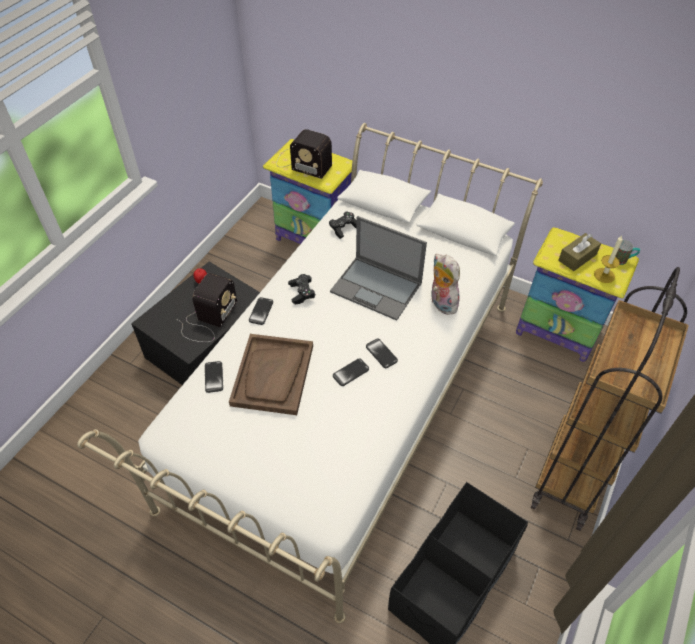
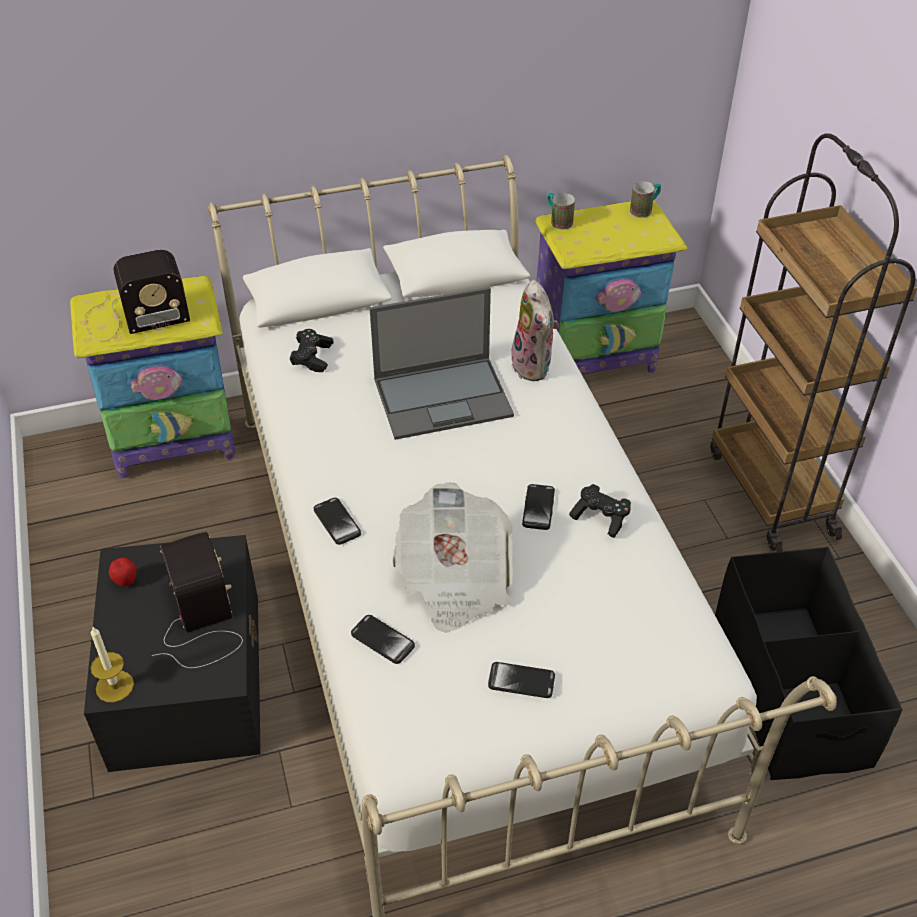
camera: 45 degrees left, 5 degrees down
(273, 375) = (454, 580): brown tray -> newspaper
(302, 293) = (361, 464): black game controller -> black game controller (600, 517)
(381, 354) = (544, 463): phone -> phone (521, 681)
(441, 303) = (535, 366): plush toy -> plush toy turned 120 degrees counterclockwise
(561, 236) = (558, 221): none -> mug
(577, 257) = (601, 233): brown tissue box -> none
(604, 275) = (647, 235): candle -> candle (114, 686)

